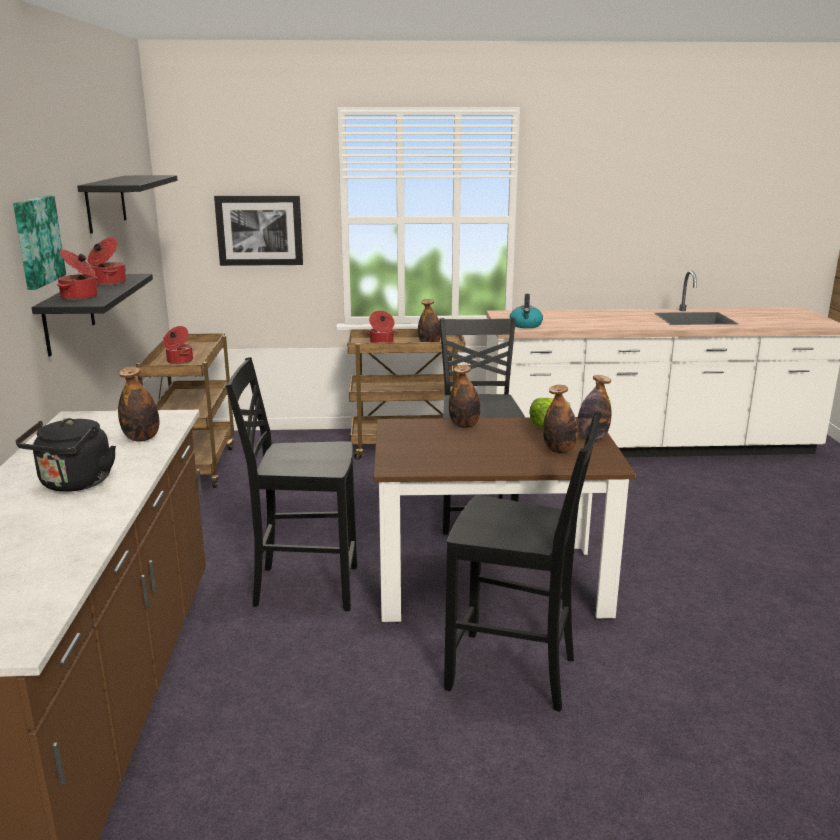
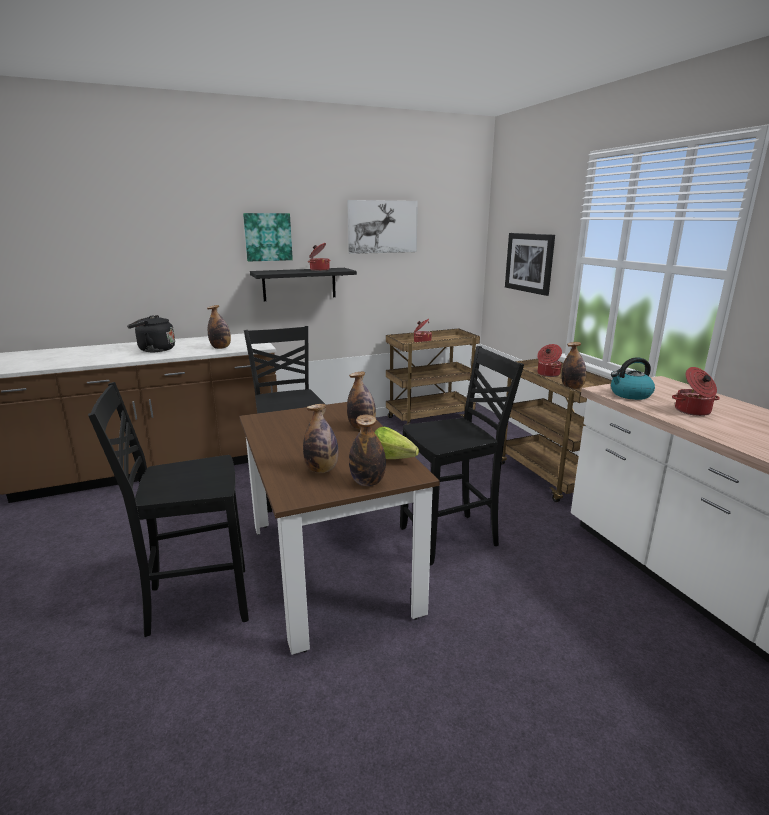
camera: 70 degrees right, 0 degrees up
(80, 297) = (277, 271): cooking pot -> cooking pot (693, 411)
(105, 203) = (382, 227): black shelf -> picture
(514, 673) = (196, 602): black chair -> black chair turned 75 degrees clockwise

